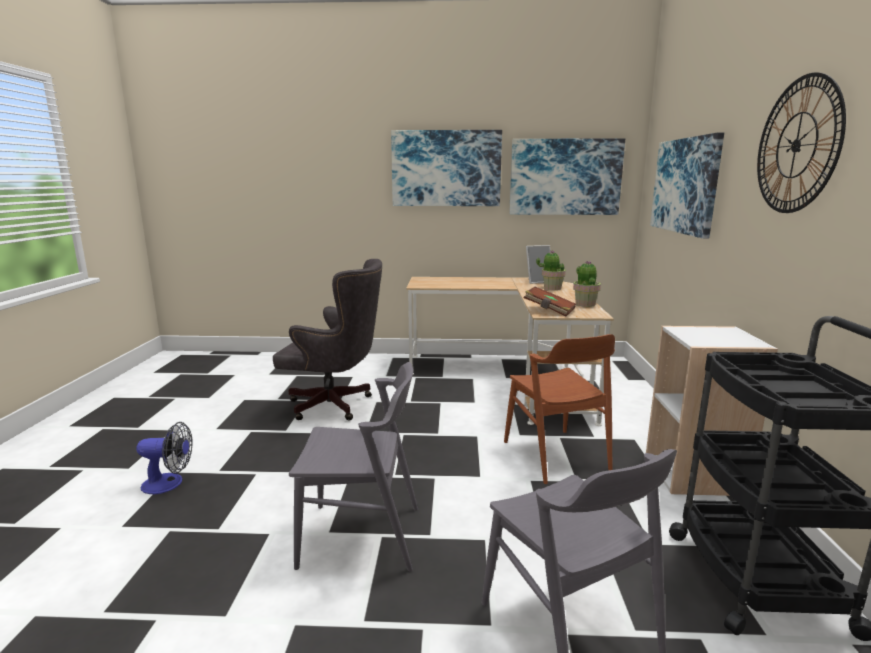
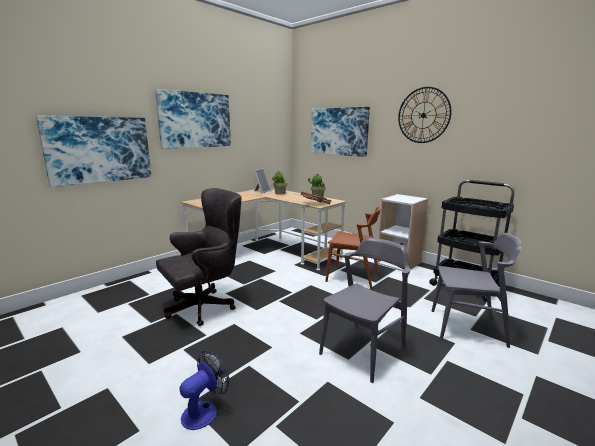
camera: 50 degrees left, 0 degrees up
(565, 177) = (260, 126): picture -> picture (99, 149)

